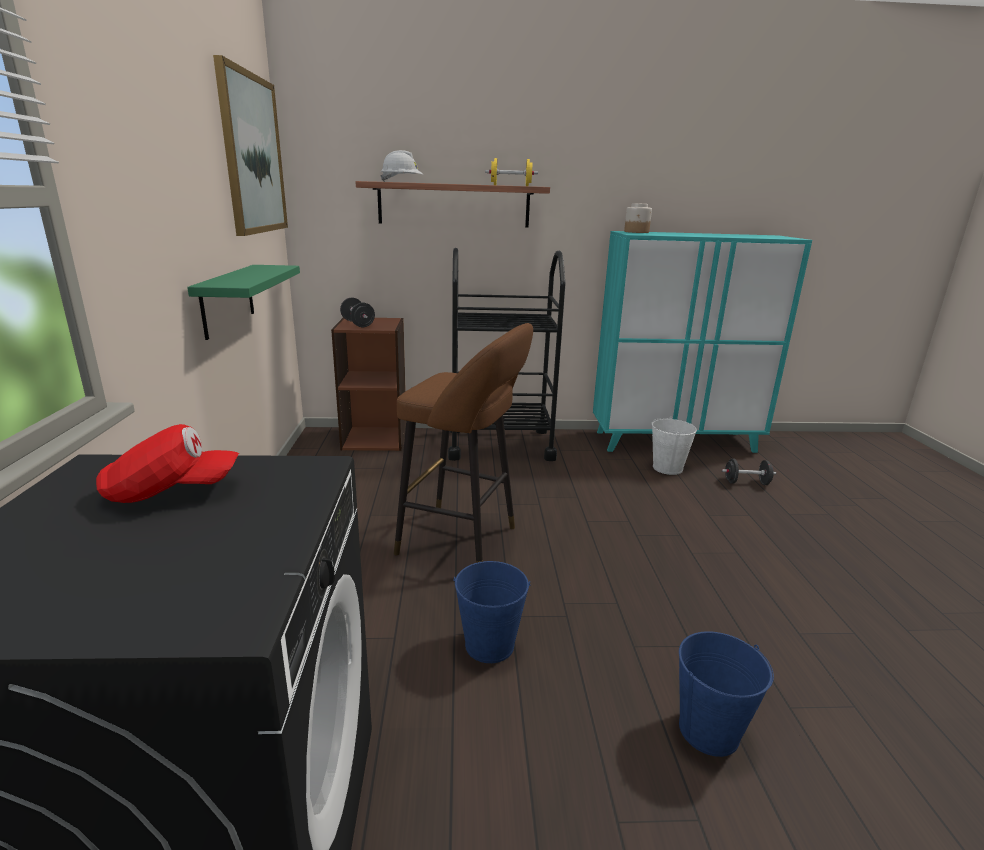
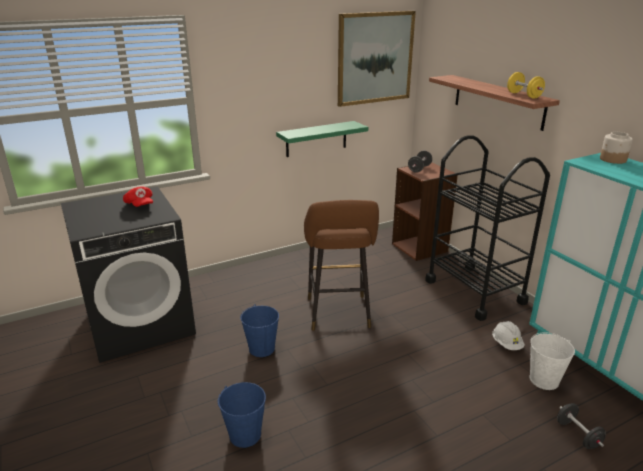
camera: 65 degrees right, 5 degrees up
(402, 182) = (464, 80): white hard hat -> white hard hat (506, 344)

